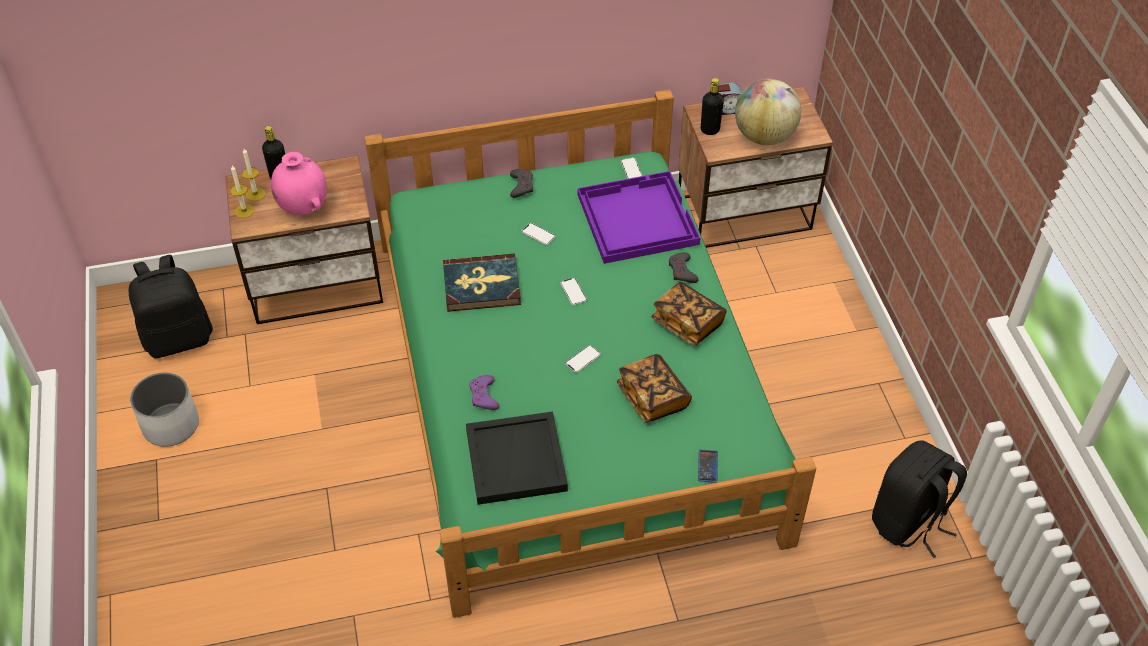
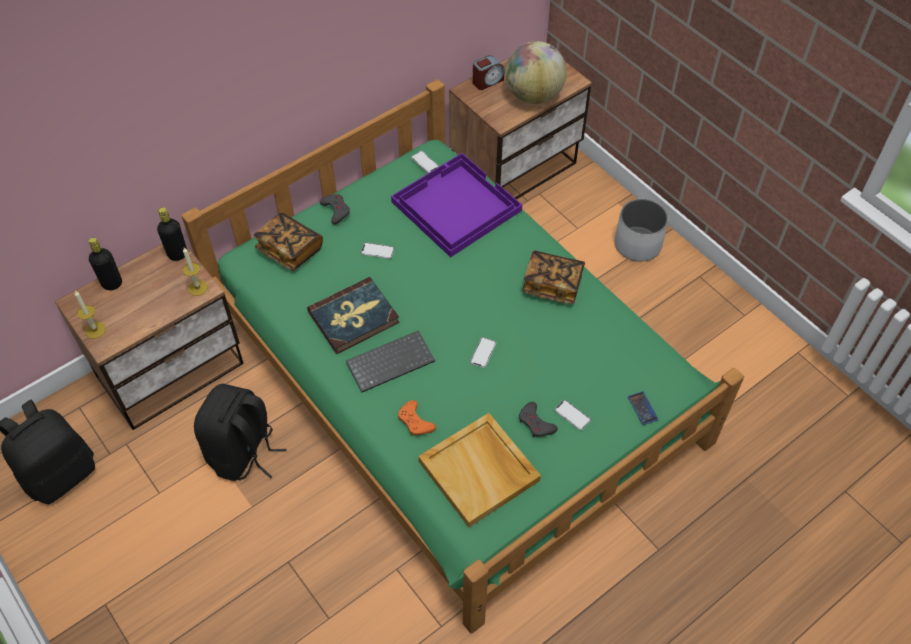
camera: 25 degrees left, 5 degrees up
(171, 425) = (101, 564): white planter -> white planter (638, 245)
(255, 194) = (97, 309): candle -> candle (197, 287)
(303, 207) = (153, 305): pink vase -> none
(484, 396) = (415, 421): purple game controller -> orange game controller
(493, 335) = (391, 361): none -> keyboard
(517, 461) = (480, 471): black tray -> beige tray
(573, 292) = (439, 293): phone -> phone (572, 415)
(652, 397) = (562, 364): book -> book (290, 250)
(682, 271) = (521, 240): grey game controller -> grey game controller (536, 423)
(710, 130) = (485, 104): black bottle -> black bottle (177, 254)
(909, 521) = (786, 385): black backpack -> black backpack (244, 453)

